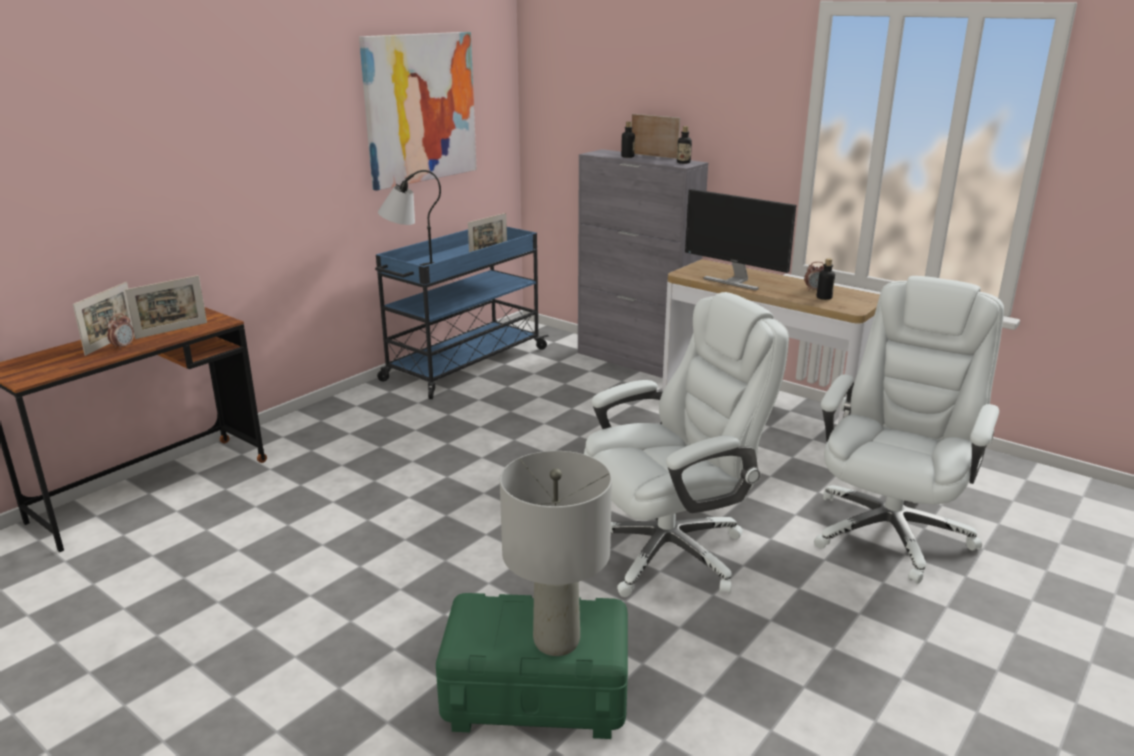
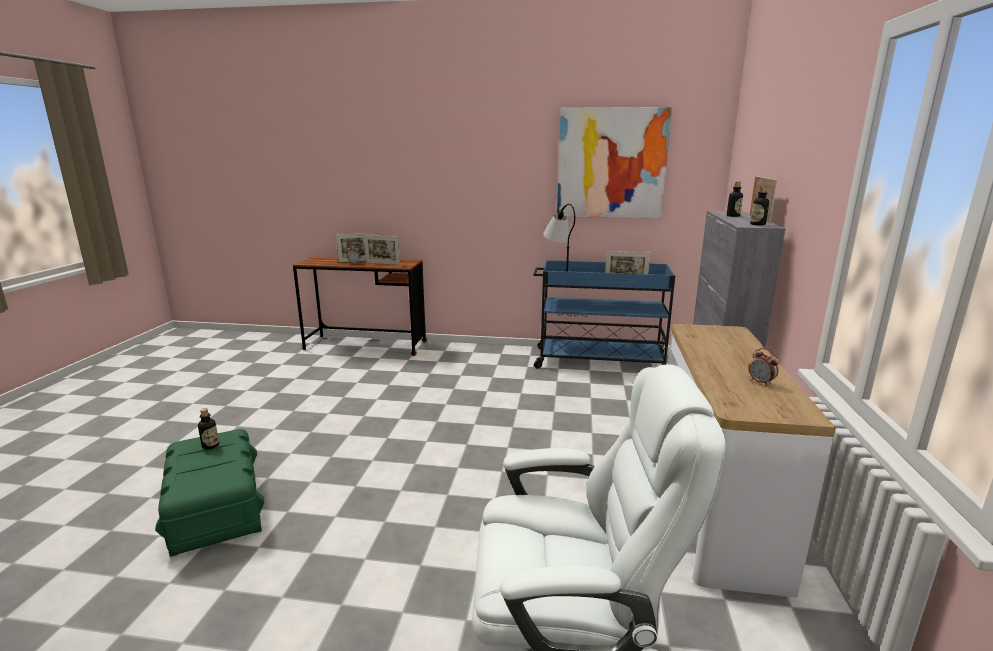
camera: 60 degrees right, 5 degrees down
(557, 642) = (189, 473): grey table lamp -> none
(670, 551) = (416, 518): white office chair -> none
(734, 281) = (708, 347): monitor -> none
(824, 297) = (743, 391): bottle -> bottle (210, 446)

